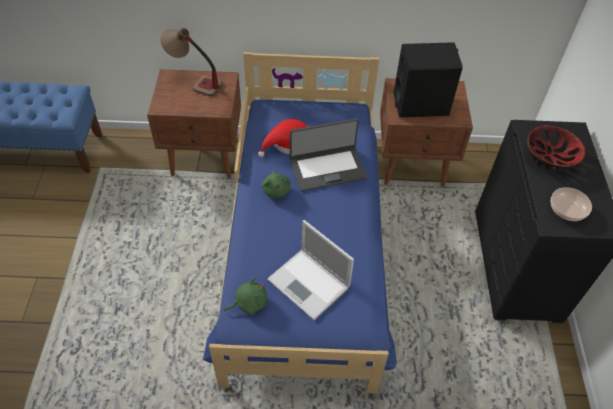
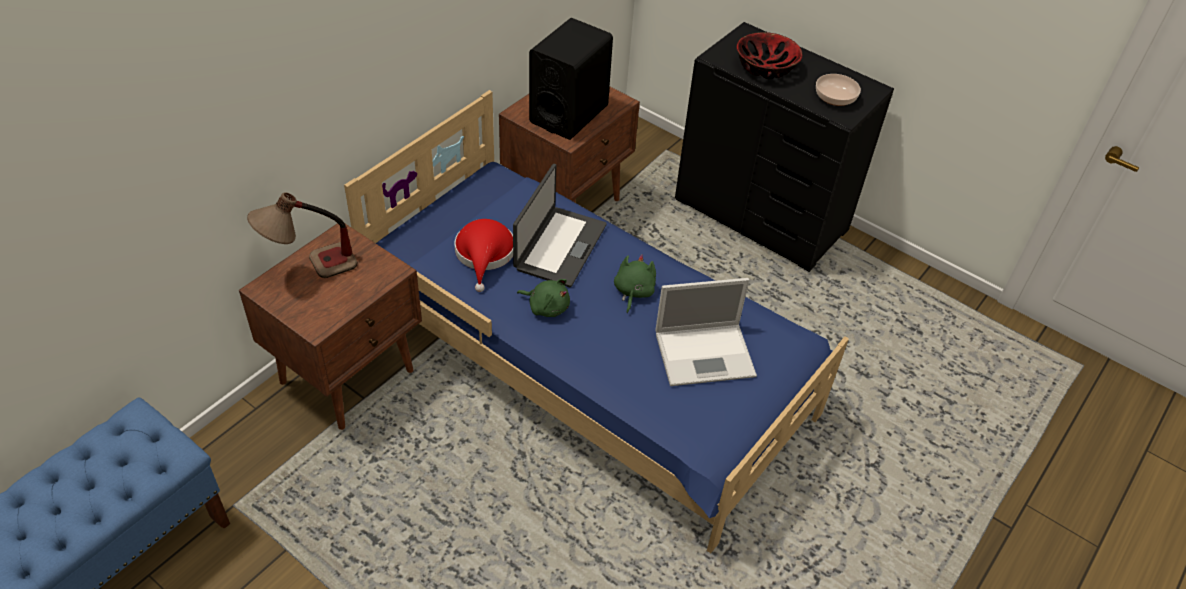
camera: 55 degrees left, 5 degrees down
(249, 303) = (687, 420): green plush toy -> green plush toy (633, 292)

